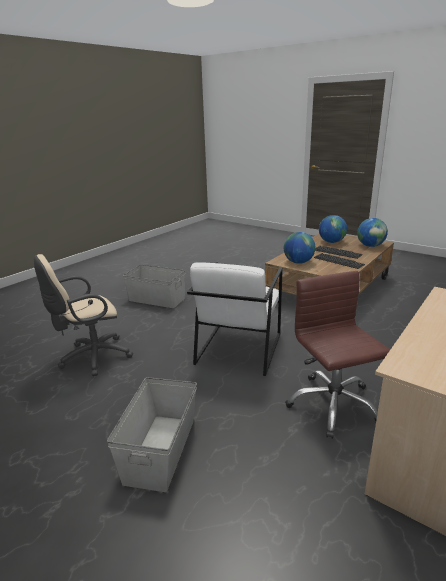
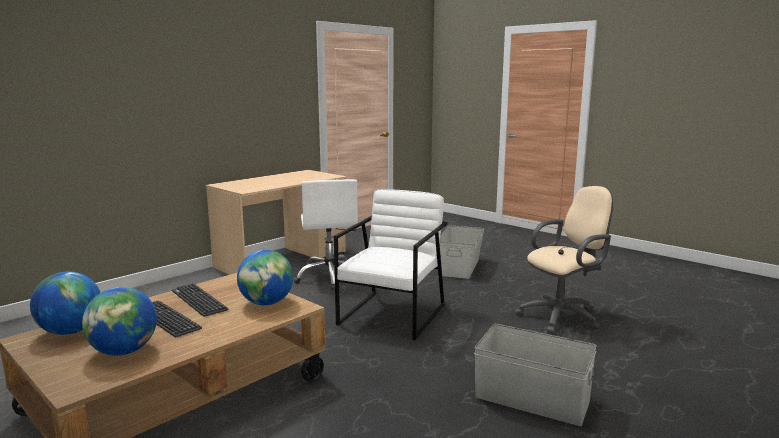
camera: 175 degrees left, 10 degrees down
(332, 405) = (330, 276): brown office chair -> white office chair

